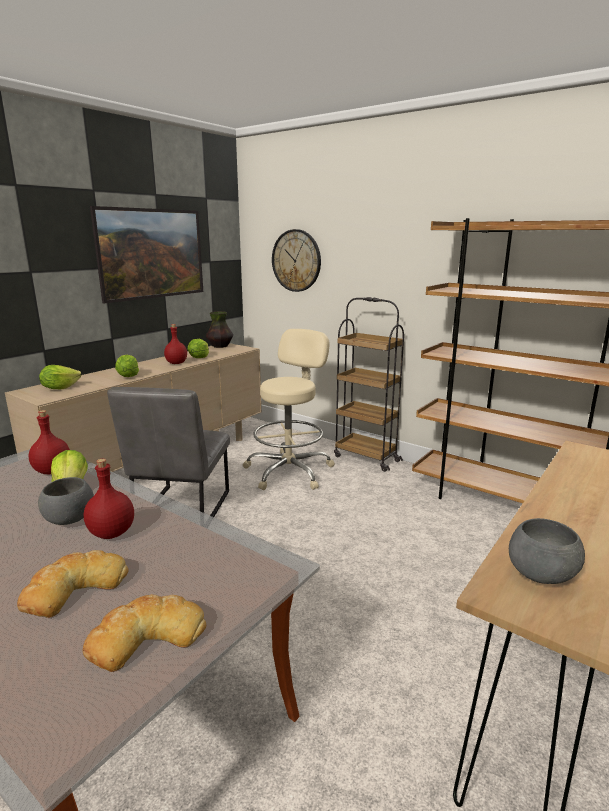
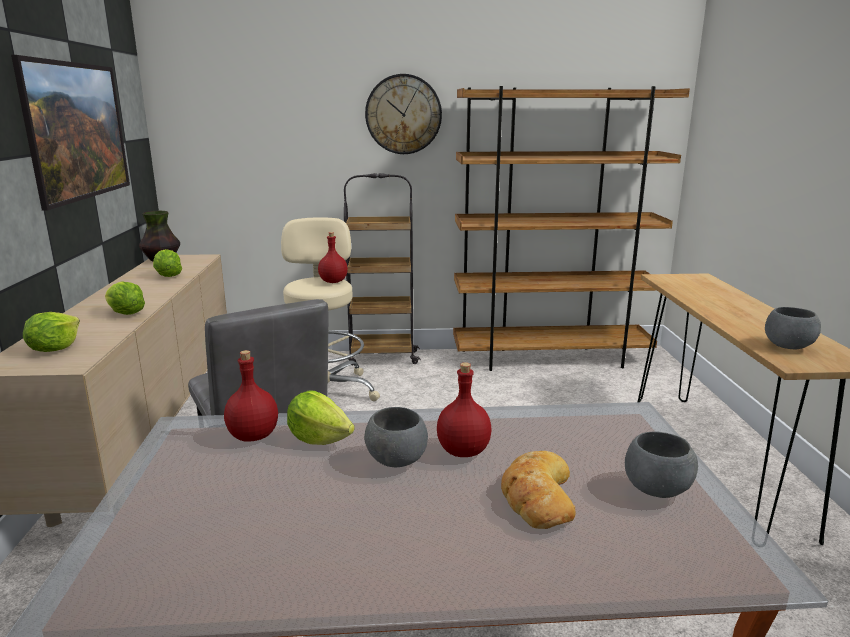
camera: 40 degrees left, 0 degrees up
(146, 636) = (657, 490): bread -> grey bowl
(177, 363) = (154, 287): red bottle -> red bottle (334, 281)
(296, 260) = (250, 136): wall clock -> wall clock (403, 114)

